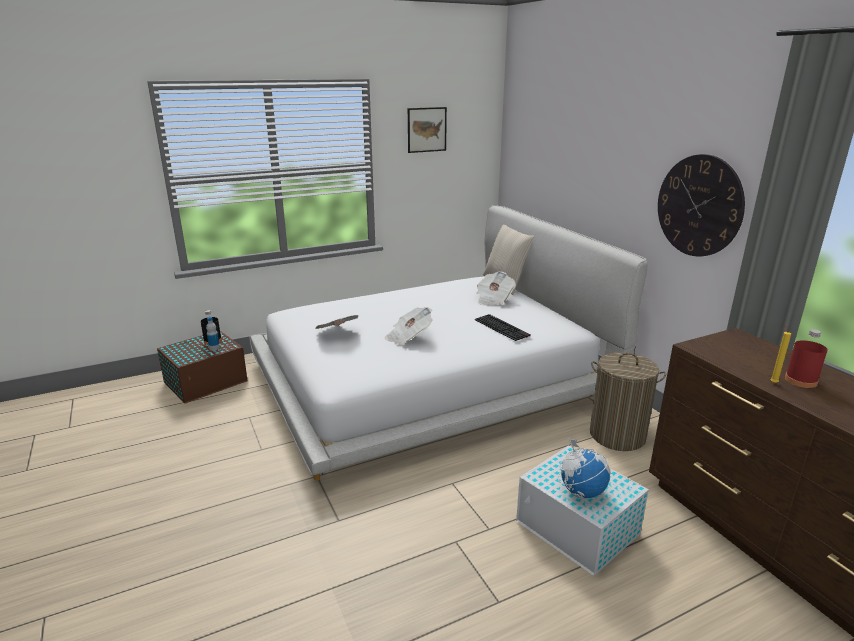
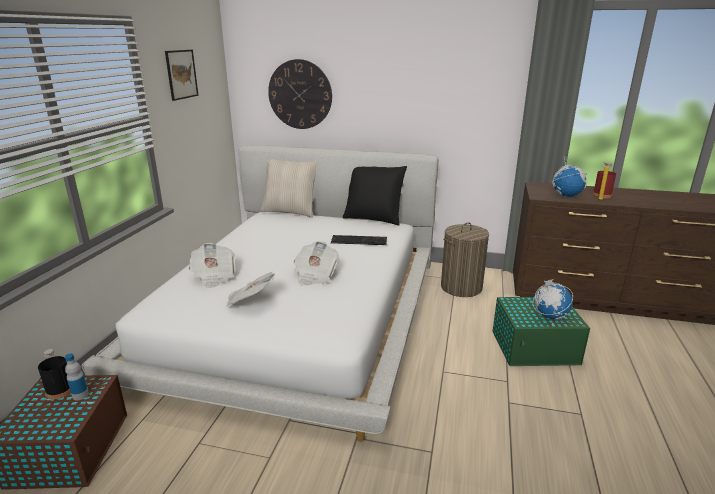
camera: 50 degrees left, 0 degrees up
(493, 299) = (310, 224): newspaper -> newspaper (214, 276)
(564, 316) = (373, 218): none -> black pillow
(578, 529) = (536, 348): white storage box -> green storage box
(699, 206) = (470, 107): wall clock -> wall clock (300, 94)
(739, 360) = (566, 195): none -> globe

